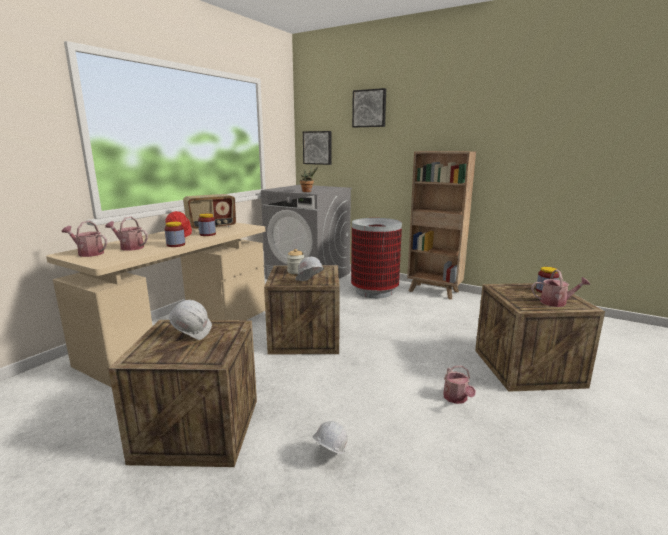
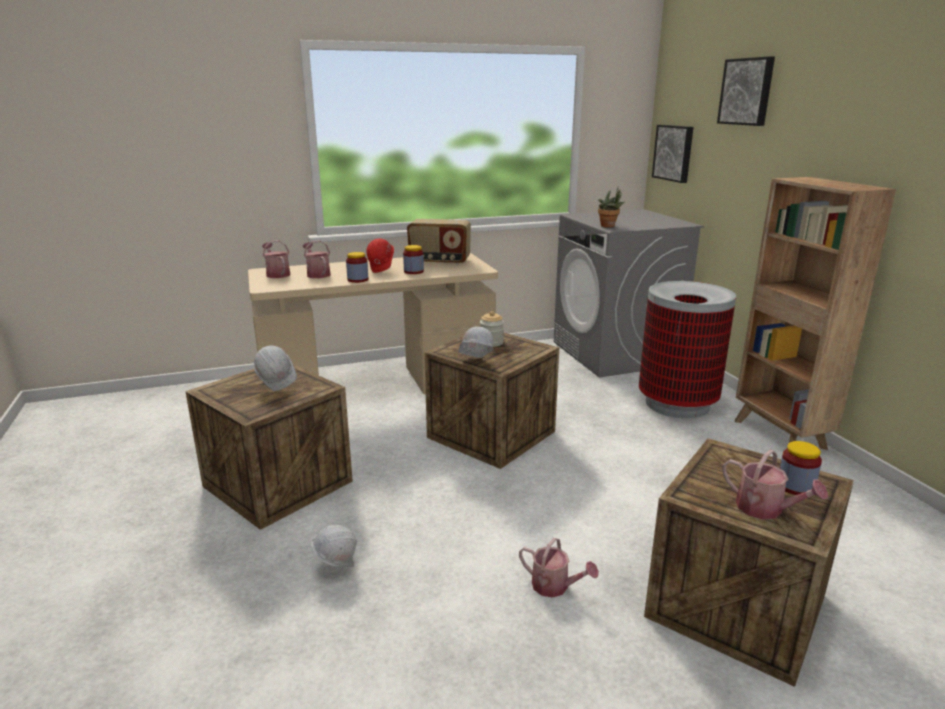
camera: 40 degrees right, 5 degrees up
(456, 399) = (555, 586): watering can -> watering can turned 90 degrees counterclockwise

